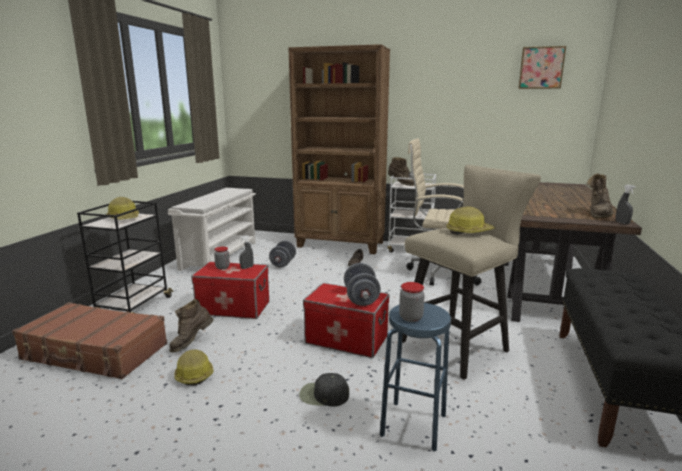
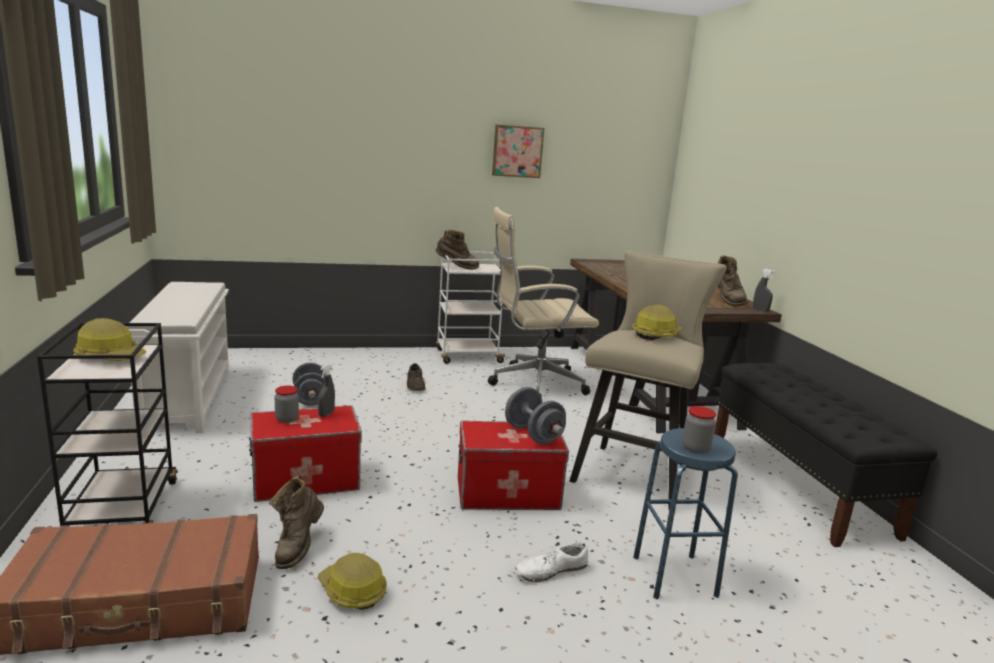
camera: 30 degrees left, 0 degrees up
(323, 395) = (551, 570): black cap -> white shoe
(341, 245) = (367, 359): brown bookcase -> none
(541, 68) = (617, 121): picture -> picture (517, 151)

